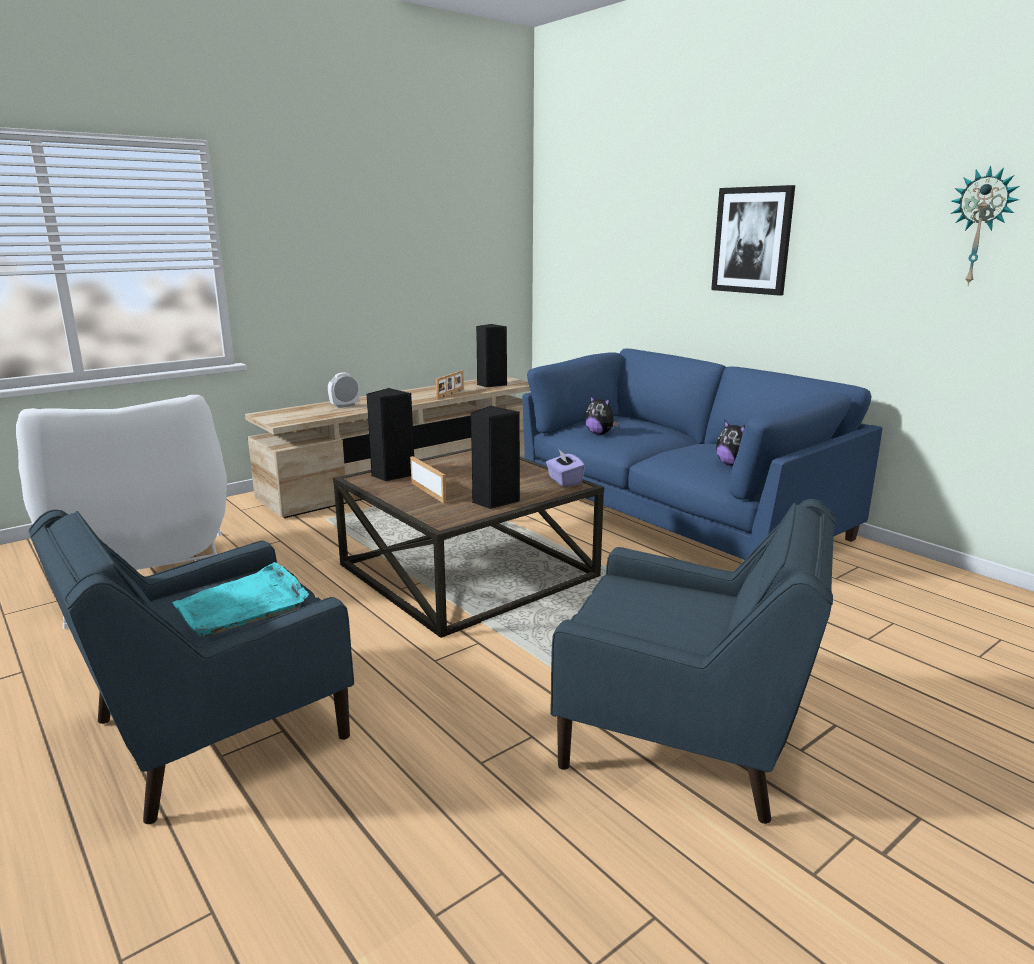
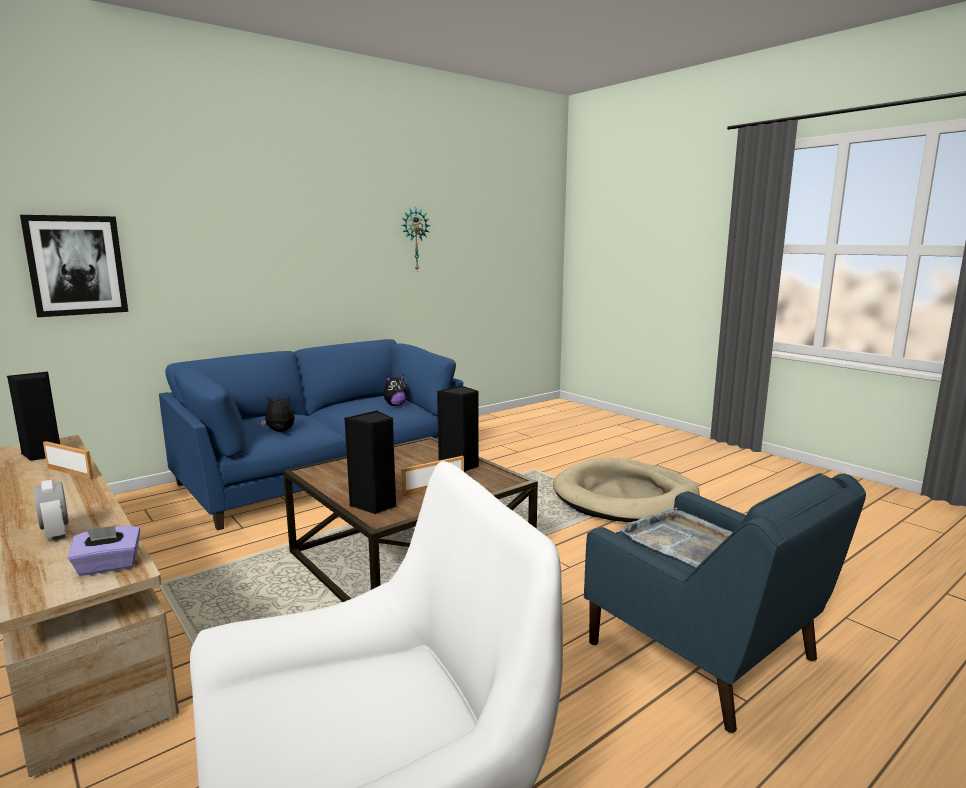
camera: 90 degrees left, 5 degrees down
(243, 605) = (683, 541): turquoise tray -> grey tray
(564, 481) = (415, 445): purple tissue box -> purple tissue box (108, 566)
(599, 433) = (280, 432): plush toy -> plush toy turned 135 degrees counterclockwise
(685, 738) = (625, 497): blue armchair -> beige dog bed
(752, 240) = (272, 251): picture -> picture (76, 265)

